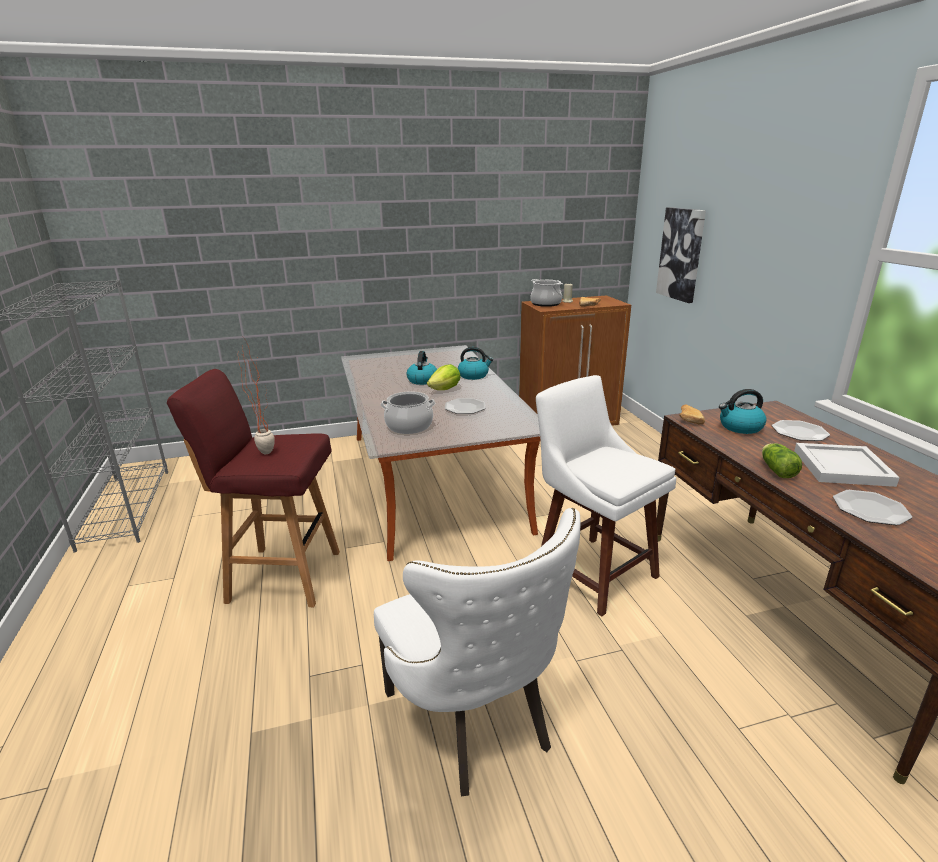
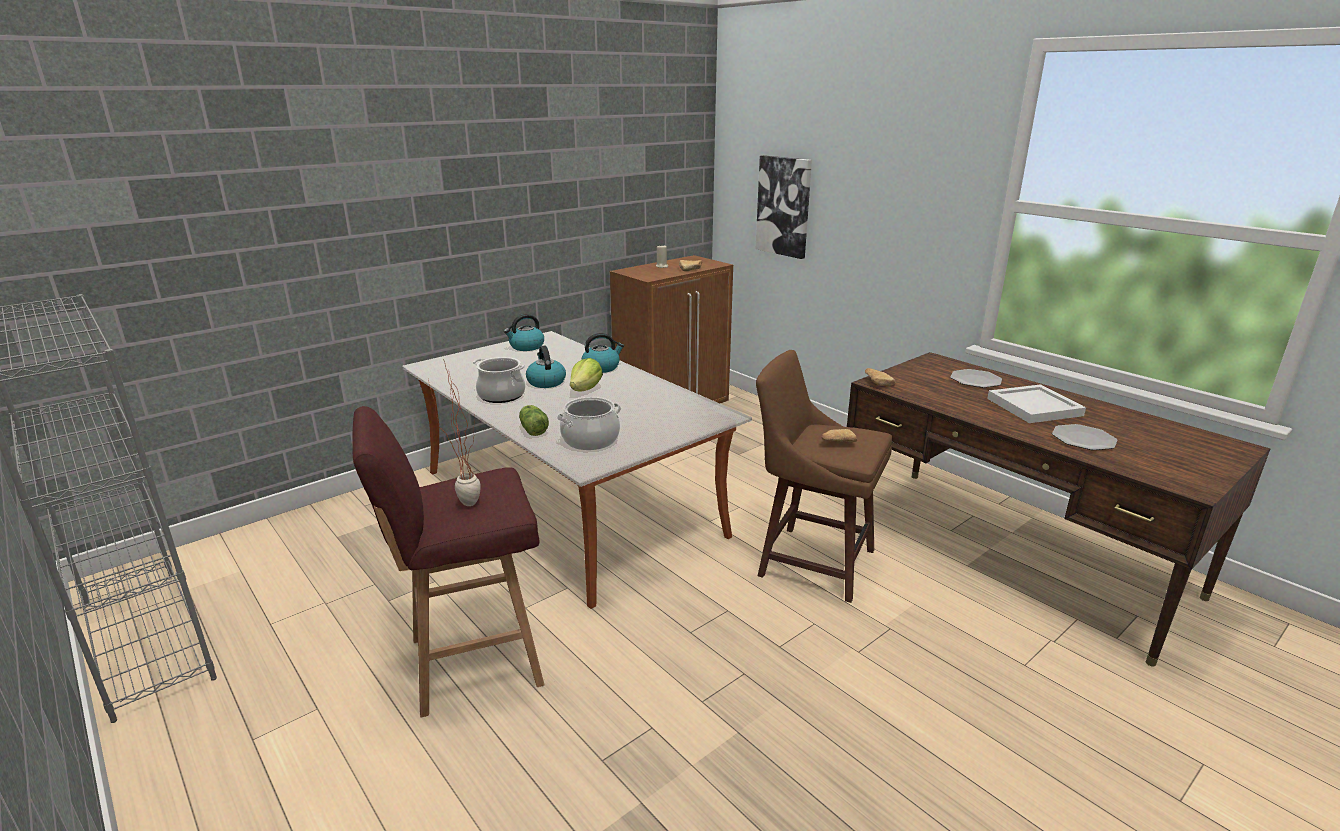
camera: 25 degrees left, 0 degrees up
(465, 407) = (631, 407): plate -> none
(474, 720) = (809, 740): white chair -> none
(545, 304) = (641, 271): cooking pot -> cooking pot (501, 395)
(592, 570) = (811, 560): white stool -> brown stool
(611, 465) = (837, 443): none -> bread
(740, 427) = (926, 383): kettle -> kettle (526, 347)
(776, 469) = (989, 418): lettuce -> lettuce (533, 429)

